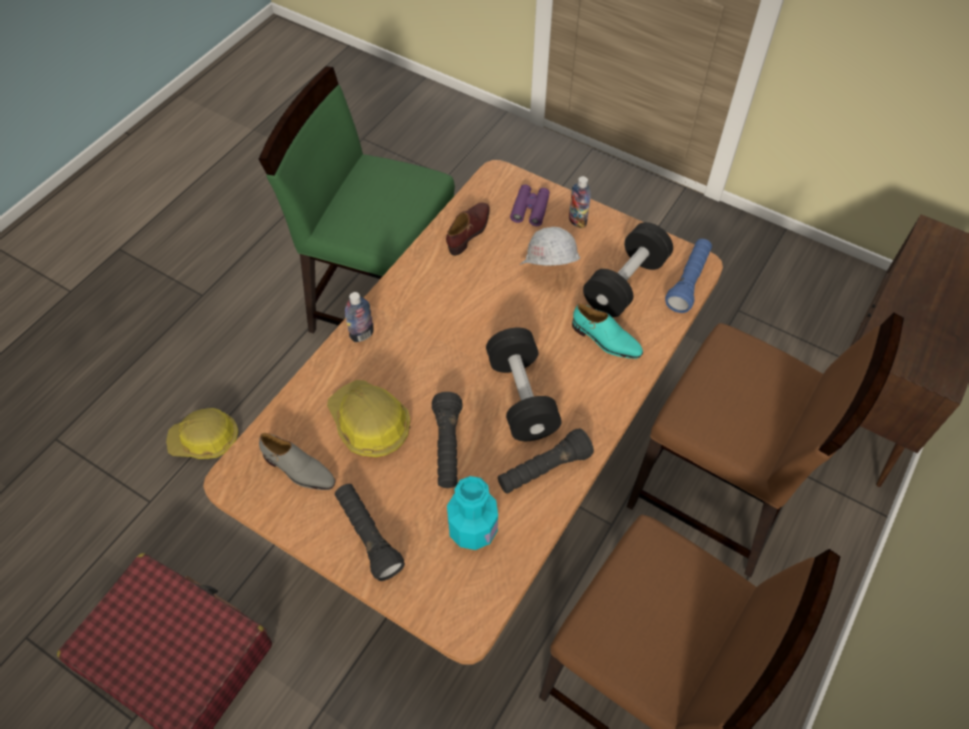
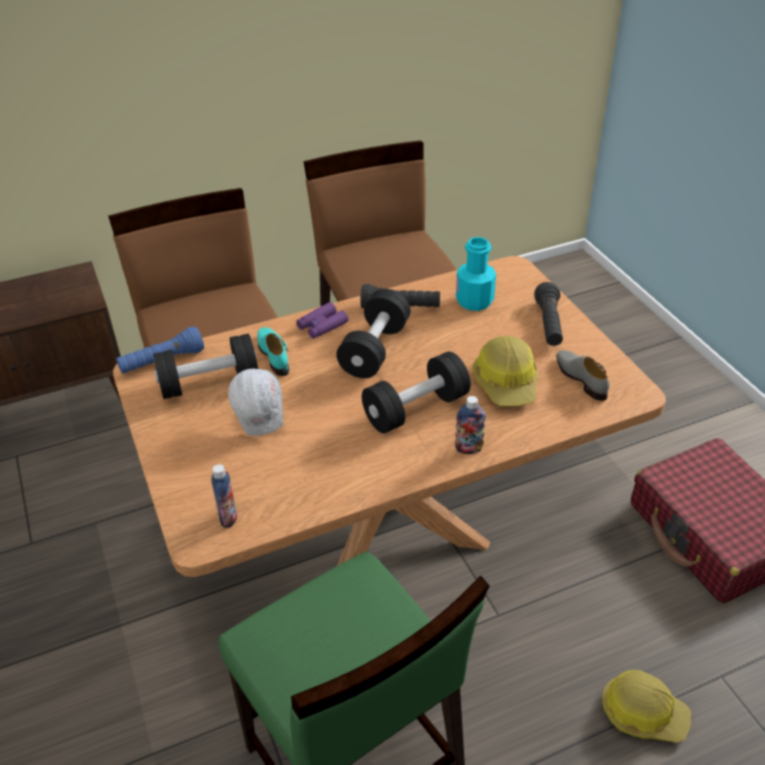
camera: 145 degrees left, 15 degrees down
(432, 350) = (416, 409): none -> black dumbbell
(447, 447) = (456, 345): black flashlight -> none
(469, 231) = (289, 493): brown shoe -> none
(530, 209) = (208, 486): purple binoculars -> purple binoculars (322, 326)
(577, 221) = (181, 452): bottle -> bottle (228, 517)

